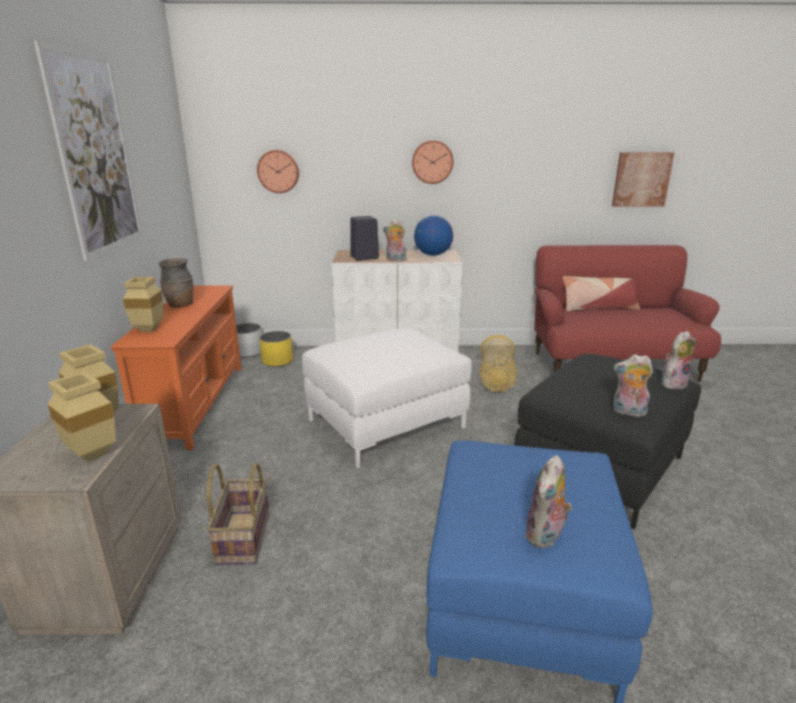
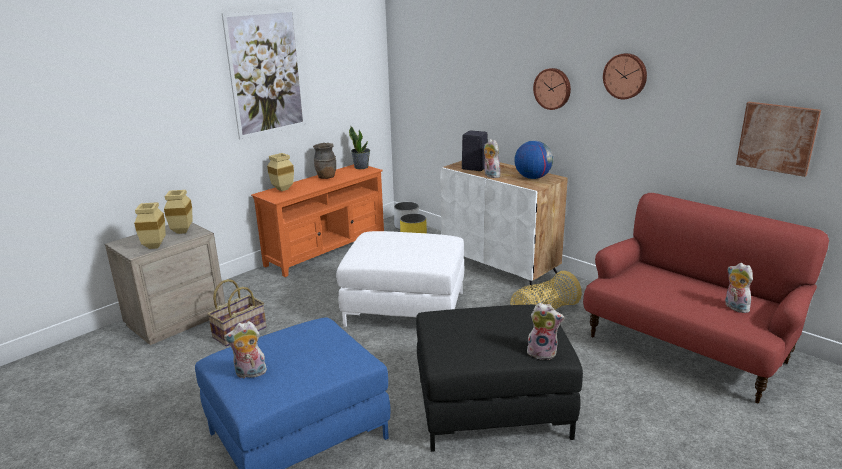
camera: 45 degrees right, 0 degrees up
(201, 288) = (361, 167): none -> potted plant
(278, 171) = (440, 82): wall clock -> wall clock (625, 76)
(598, 308) = (688, 277): pillow -> none
(628, 412) = (451, 351): plush toy -> plush toy (734, 307)

